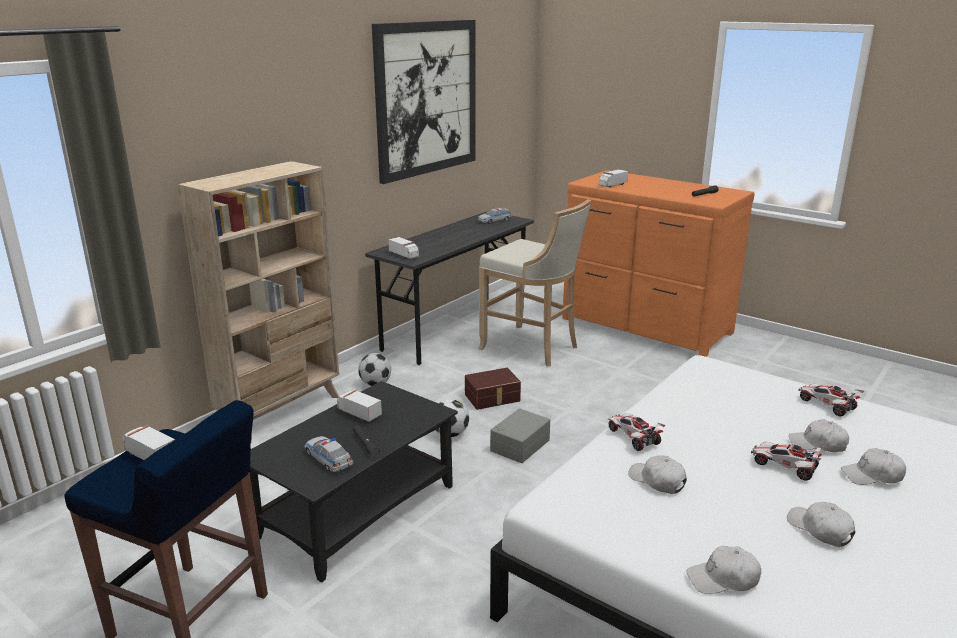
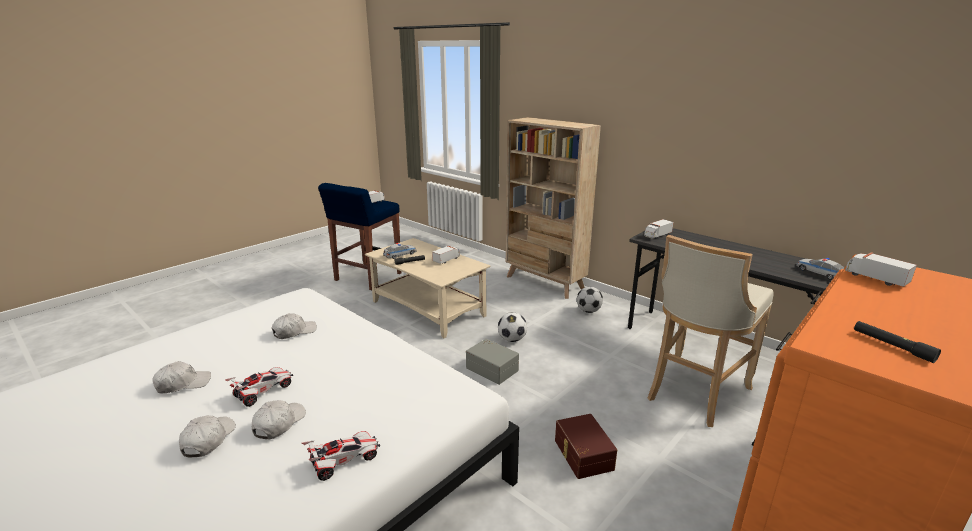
camera: 95 degrees right, 0 degrees up
(357, 512) = (427, 308): black coffee table -> beige coffee table
(426, 99) = (784, 107): picture -> none
(493, 398) = (572, 361): brown storage box -> brown storage box (582, 455)
(633, 438) = (351, 330): toy car -> none
(723, 579) = (188, 336): white cap -> none

